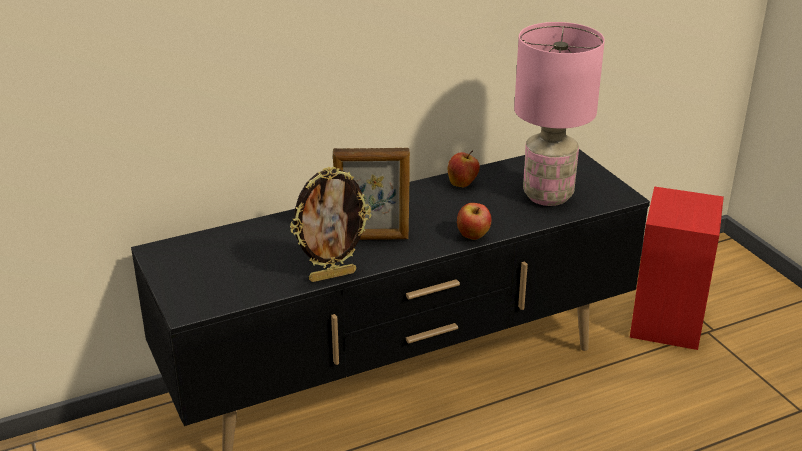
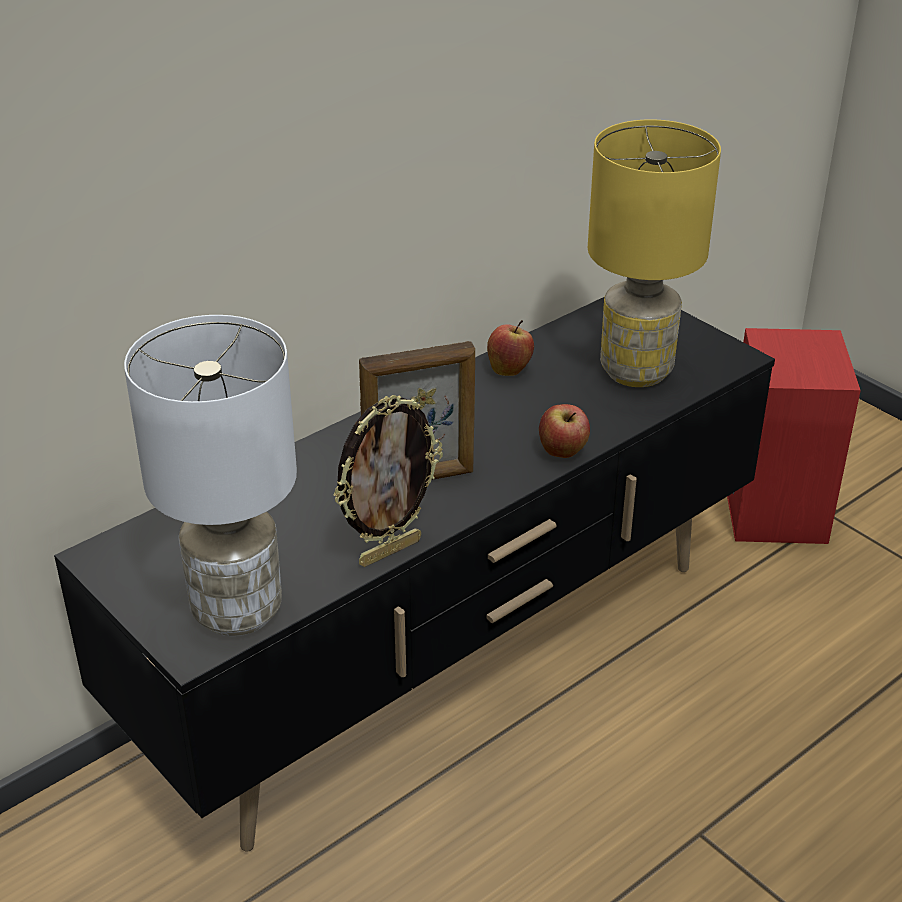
camera: 15 degrees left, 5 degrees up
(221, 293) = (235, 611): none -> white table lamp
(548, 196) = (637, 372): pink table lamp -> yellow table lamp

